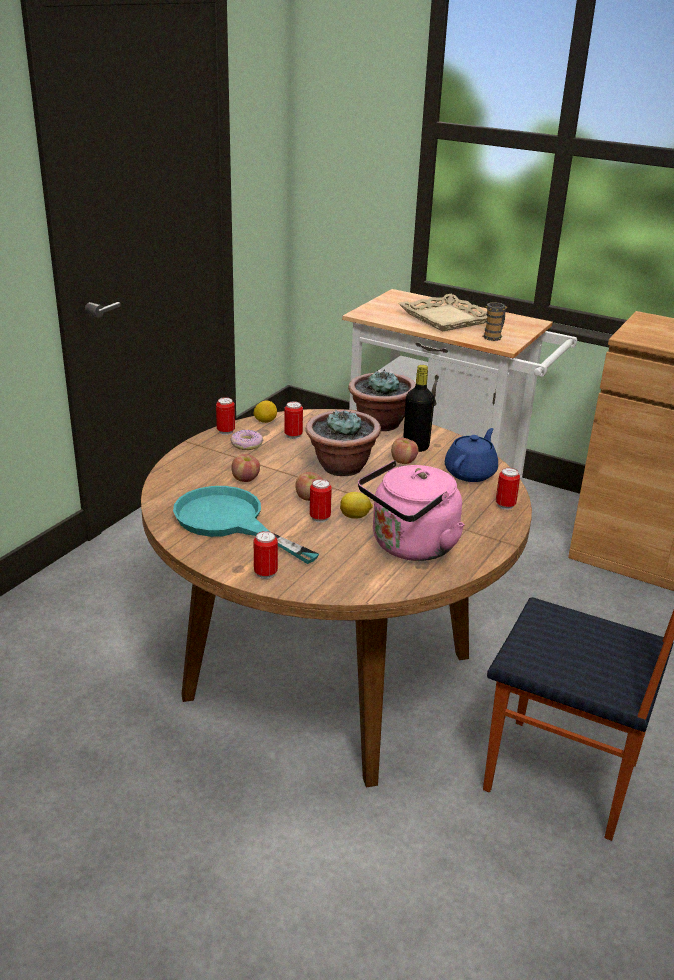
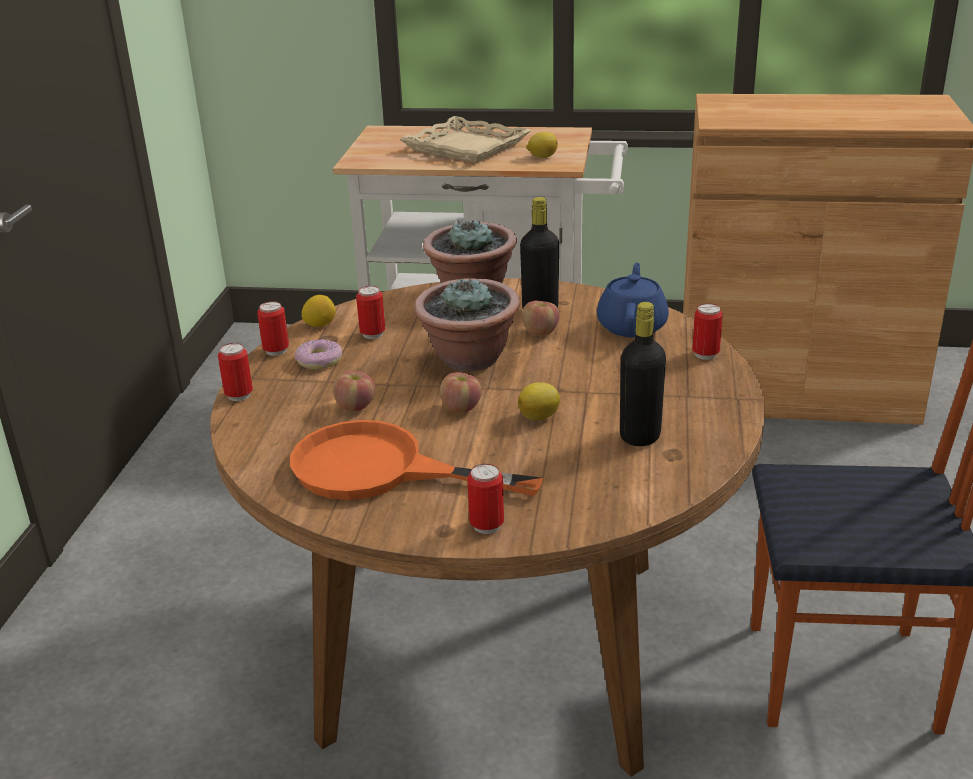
camera: 20 degrees left, 0 degrees up
(230, 522) = (380, 470): turquoise frying pan -> orange frying pan
(320, 518) = (496, 431): can -> can (239, 395)
(410, 547) = (640, 436): pink kettle -> black bottle
(494, 336) = (542, 157): mug -> lemon

